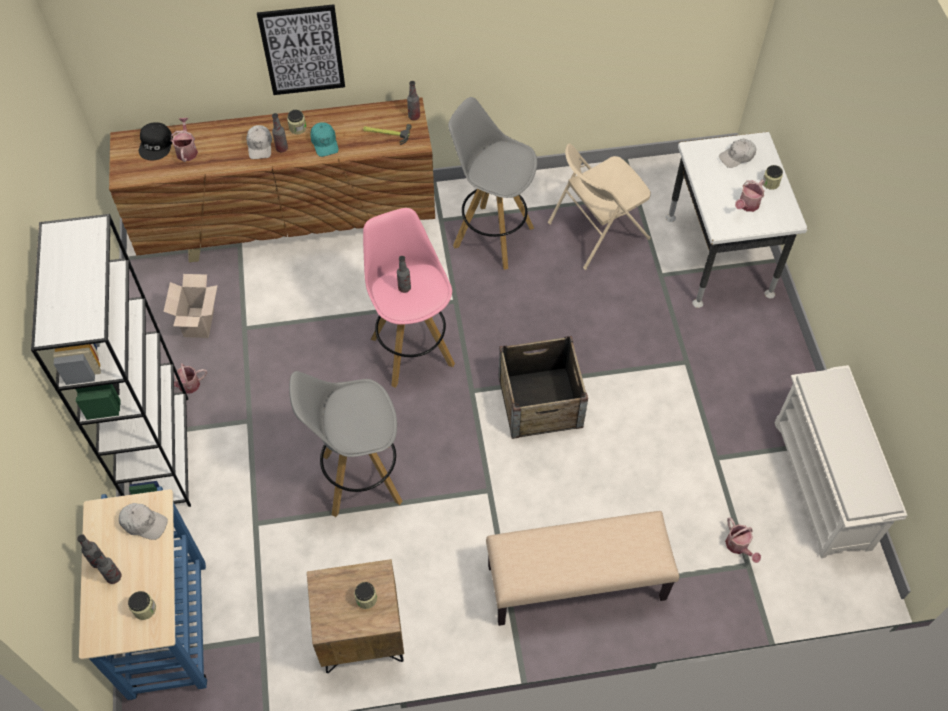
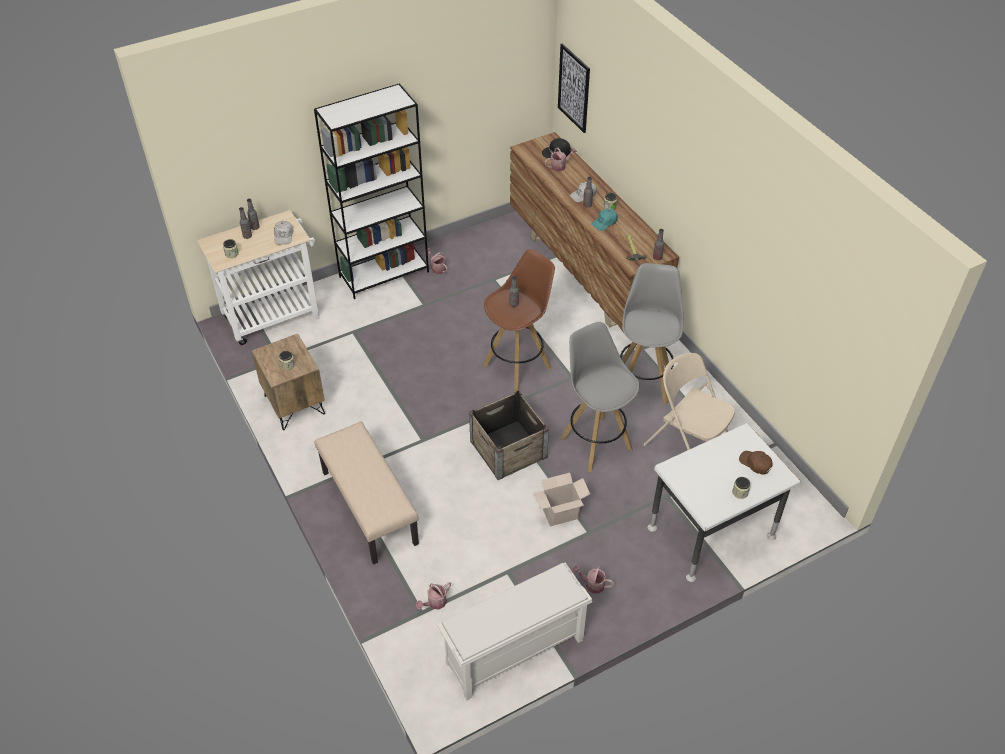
camera: 70 degrees right, 10 degrees down
(169, 627) = (273, 317): blue cart -> white cart
(200, 324) = (485, 258): cardboard box -> cardboard box (560, 515)
(302, 50) = (640, 162): picture -> picture (574, 88)
(359, 478) = (405, 370): grey stool -> grey stool (595, 442)
(412, 349) = (518, 366): pink stool -> brown stool
(737, 157) = (755, 464): white cap -> brown cap
(747, 205) = (705, 481): watering can -> watering can (592, 584)

